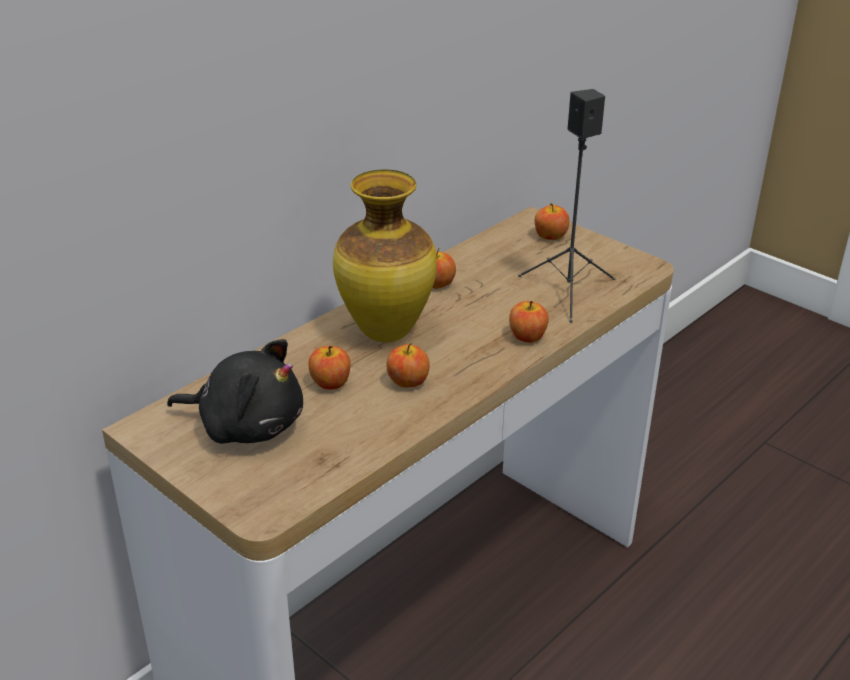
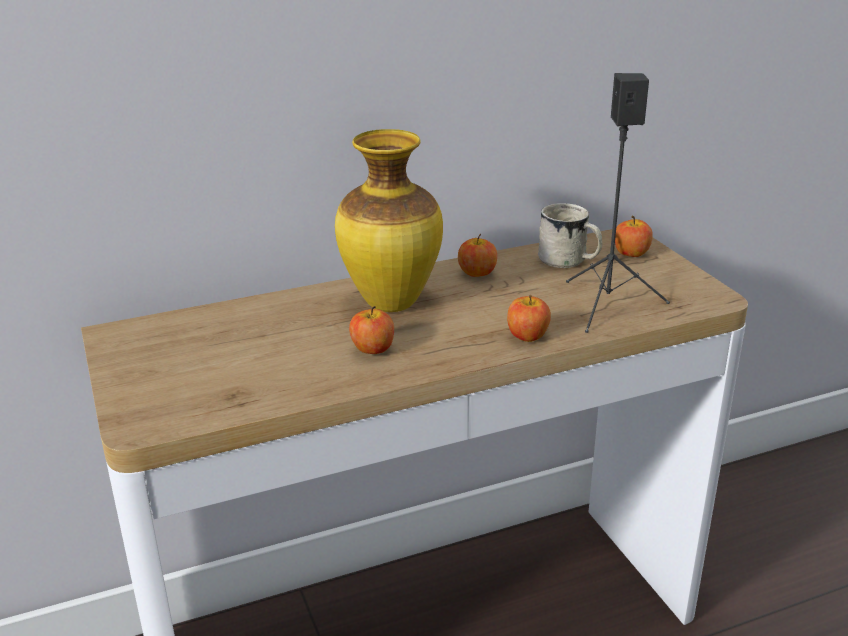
camera: 25 degrees right, 5 degrees down
(247, 425) = (196, 352): black plush toy -> none
(330, 383) = (300, 334): apple -> none
(506, 256) = (569, 262): none -> white mug

